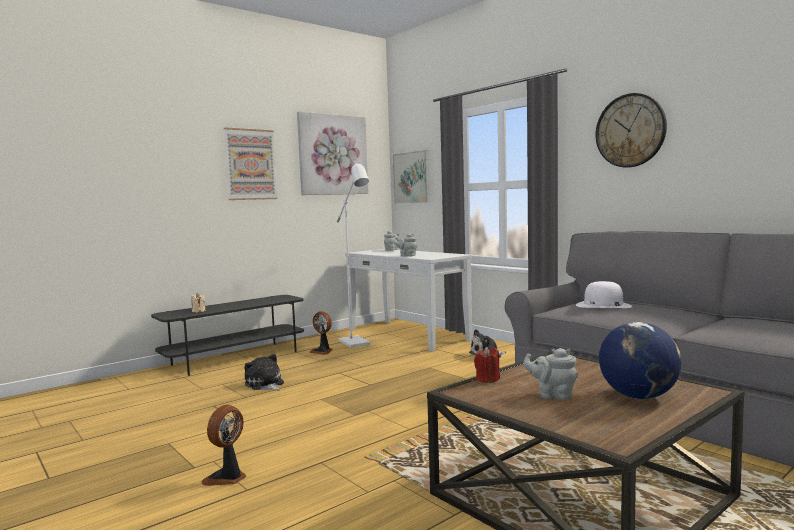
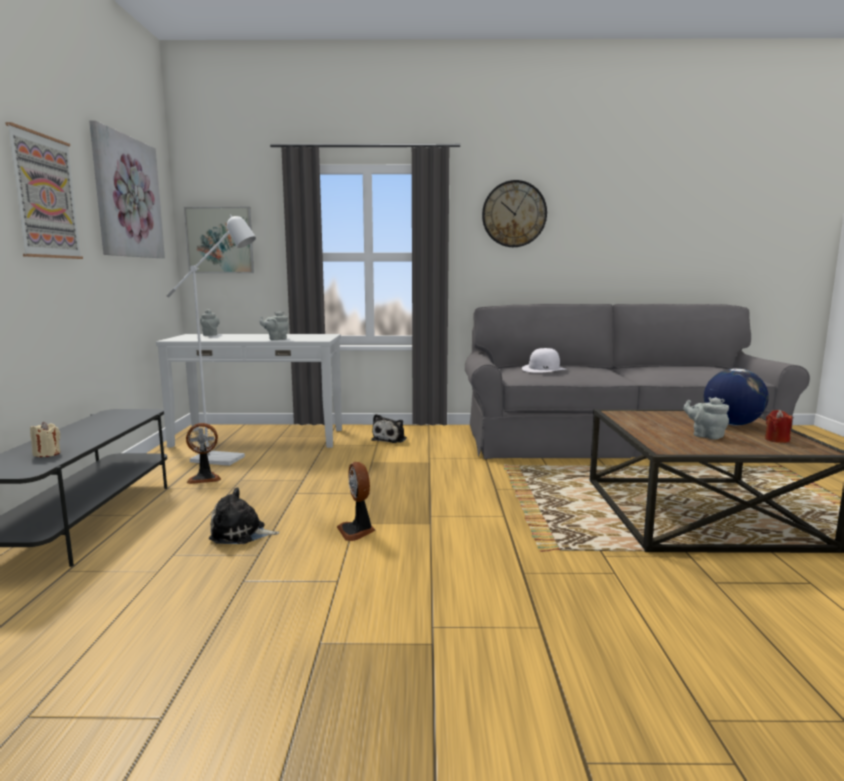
camera: 50 degrees left, 5 degrees up
(227, 478) = (494, 630): fan -> fan (357, 531)
(487, 379) = (644, 437): red candle -> red candle (777, 440)
(553, 395) = (705, 435): grey teapot -> grey teapot turned 75 degrees clockwise

